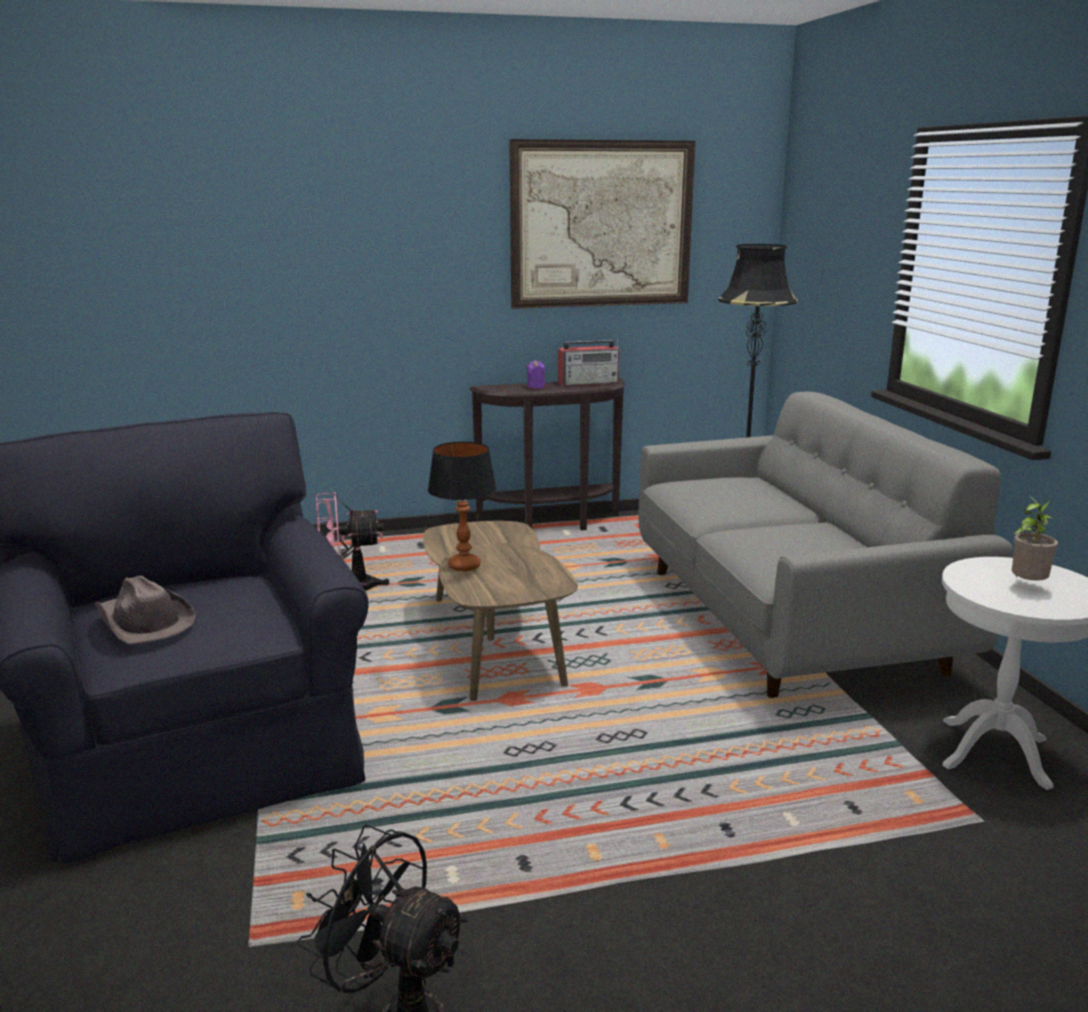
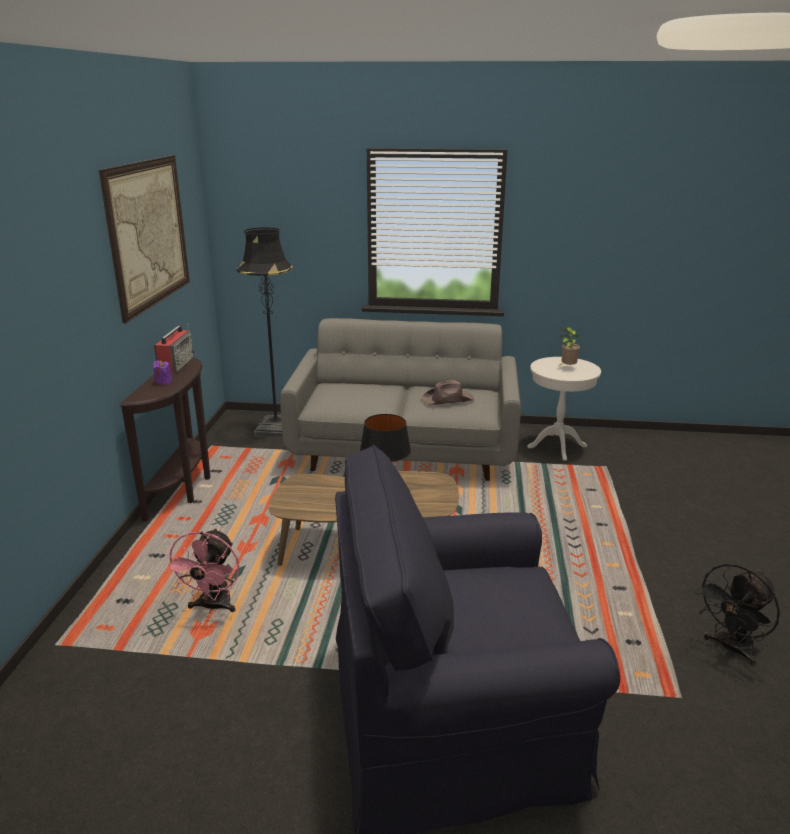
camera: 70 degrees left, 5 degrees up
(144, 621) = (506, 623): brown hat -> brown hat (448, 399)

